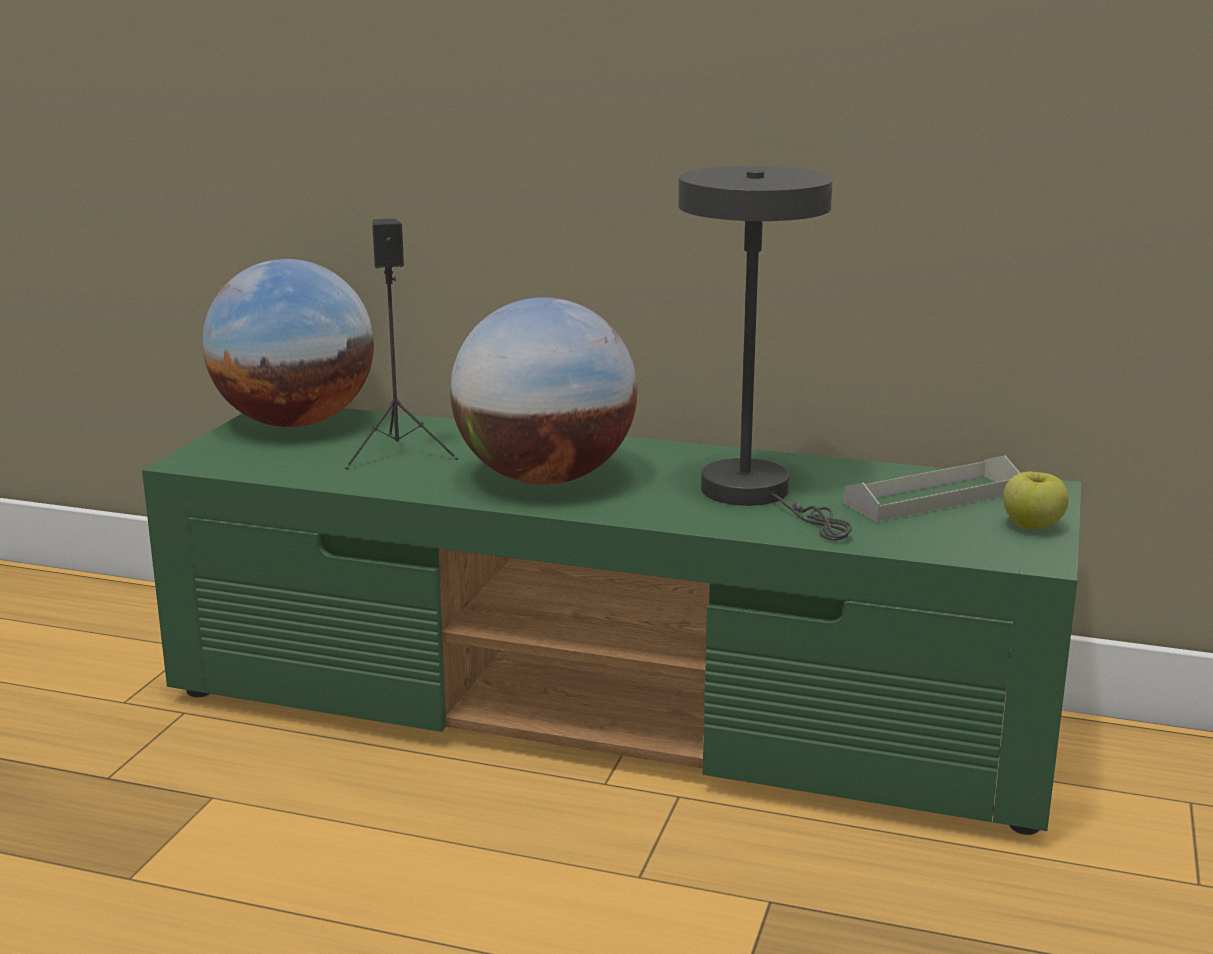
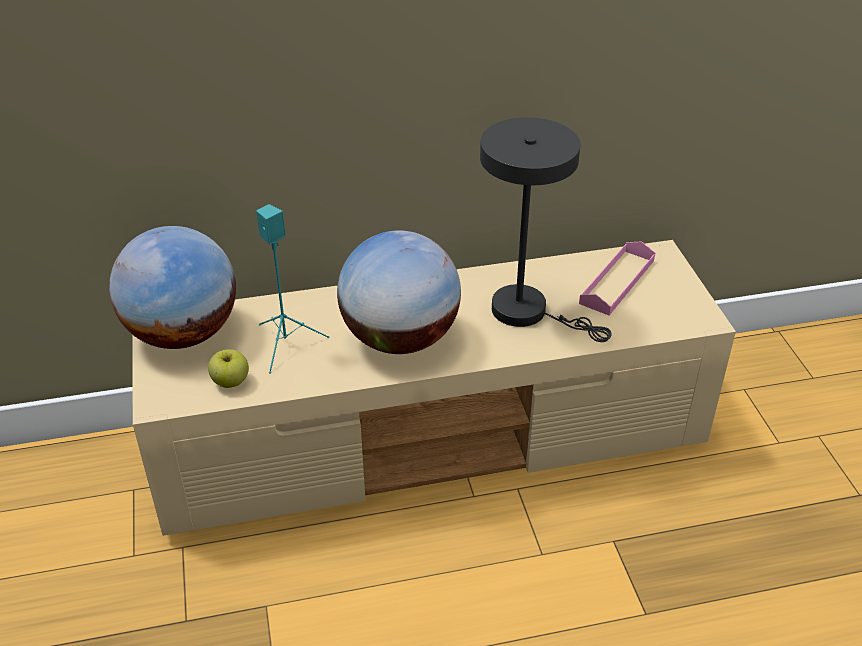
camera: 30 degrees left, 20 degrees up
(399, 453) = (287, 344): black speaker -> turquoise speaker
(612, 710) = (434, 438): green tv stand -> beige tv stand
(933, 498) = (617, 282): grey tray -> pink tray
(1032, 526) = (682, 291): apple -> apple (230, 381)

